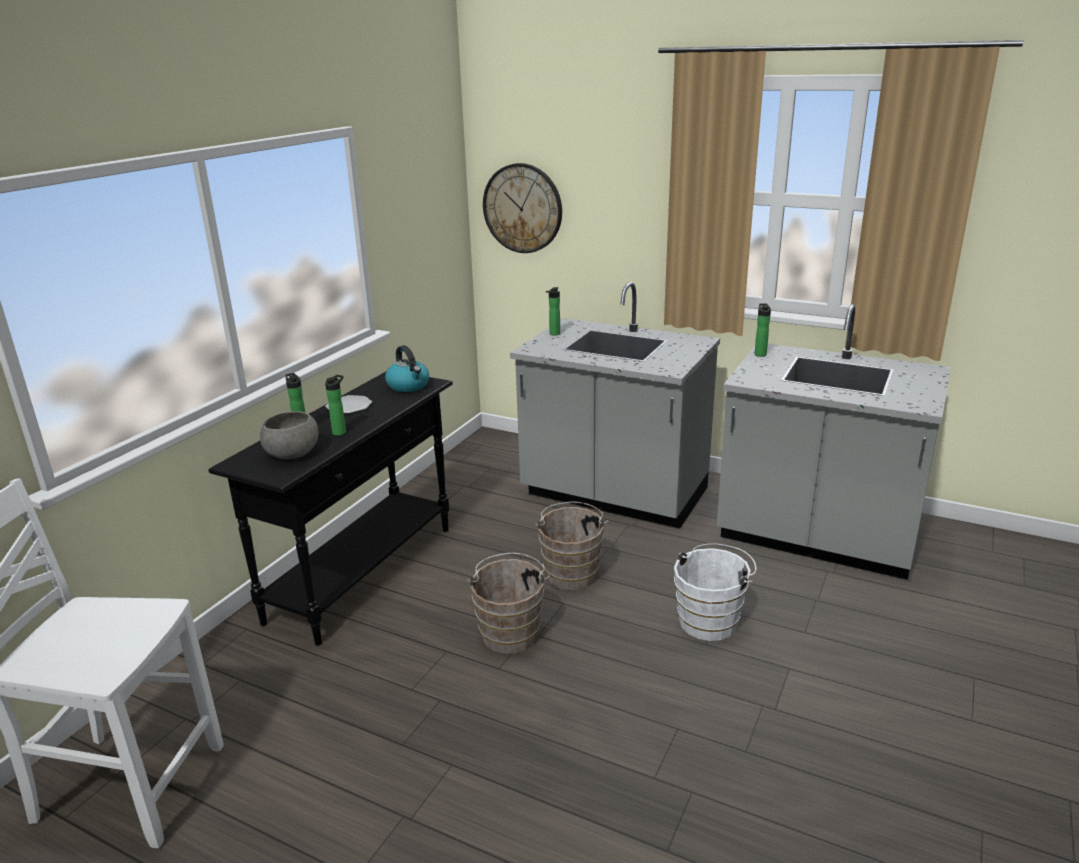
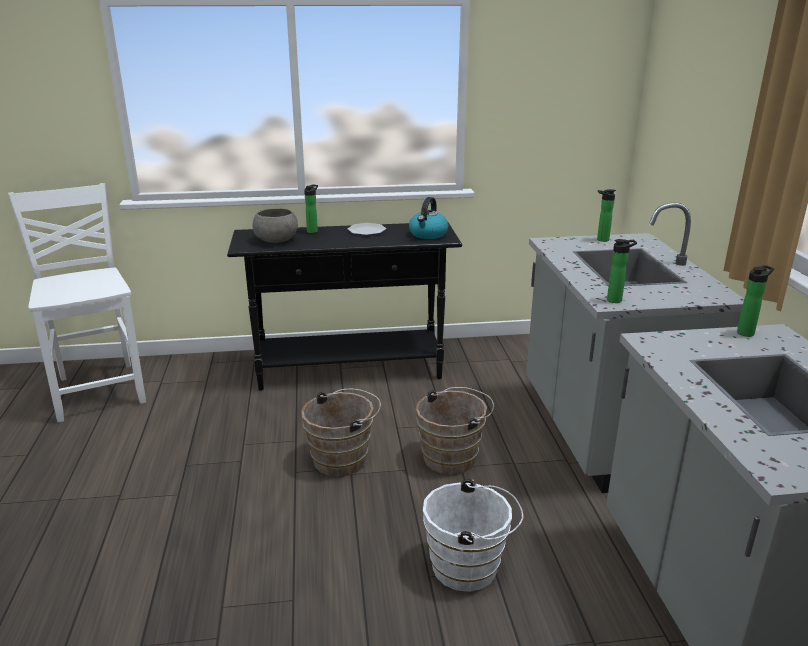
camera: 55 degrees right, 0 degrees up
(341, 432) = (324, 241): bottle -> bottle (616, 300)
(522, 208) = (669, 108): wall clock -> none

